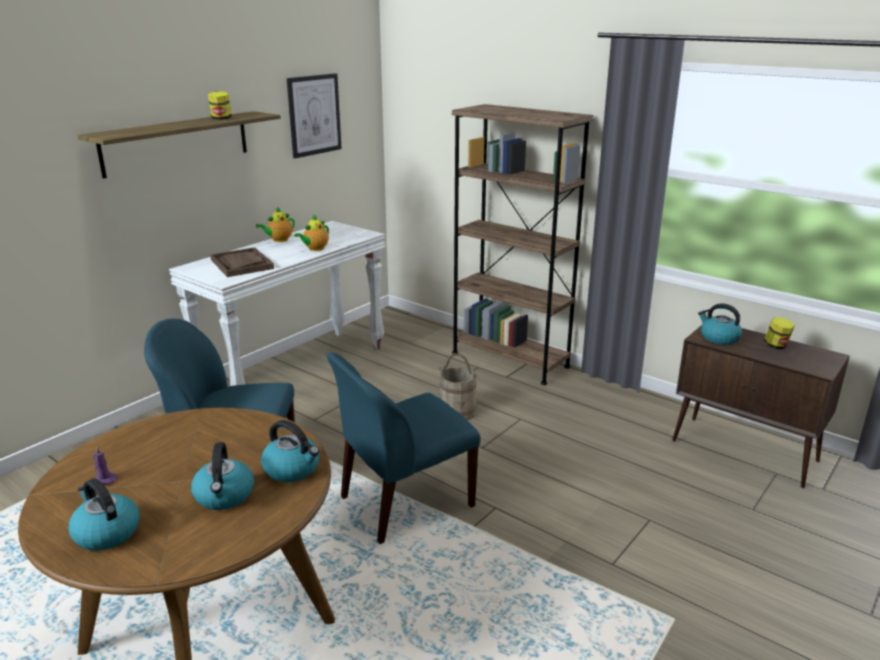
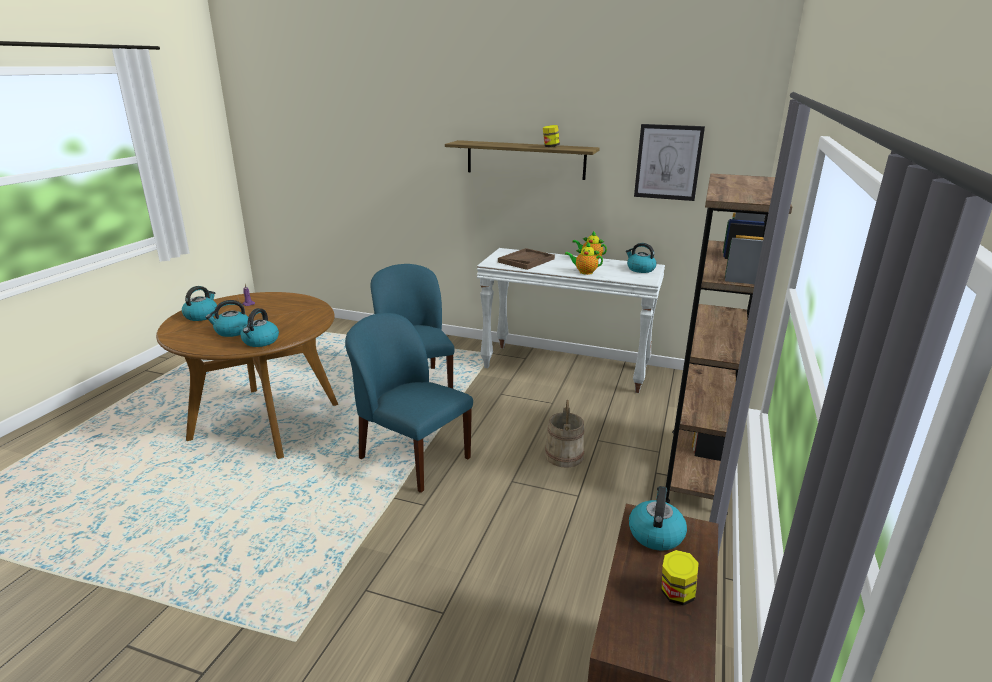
camera: 70 degrees right, 0 degrees up
(334, 230) = (640, 269): none -> kettle

